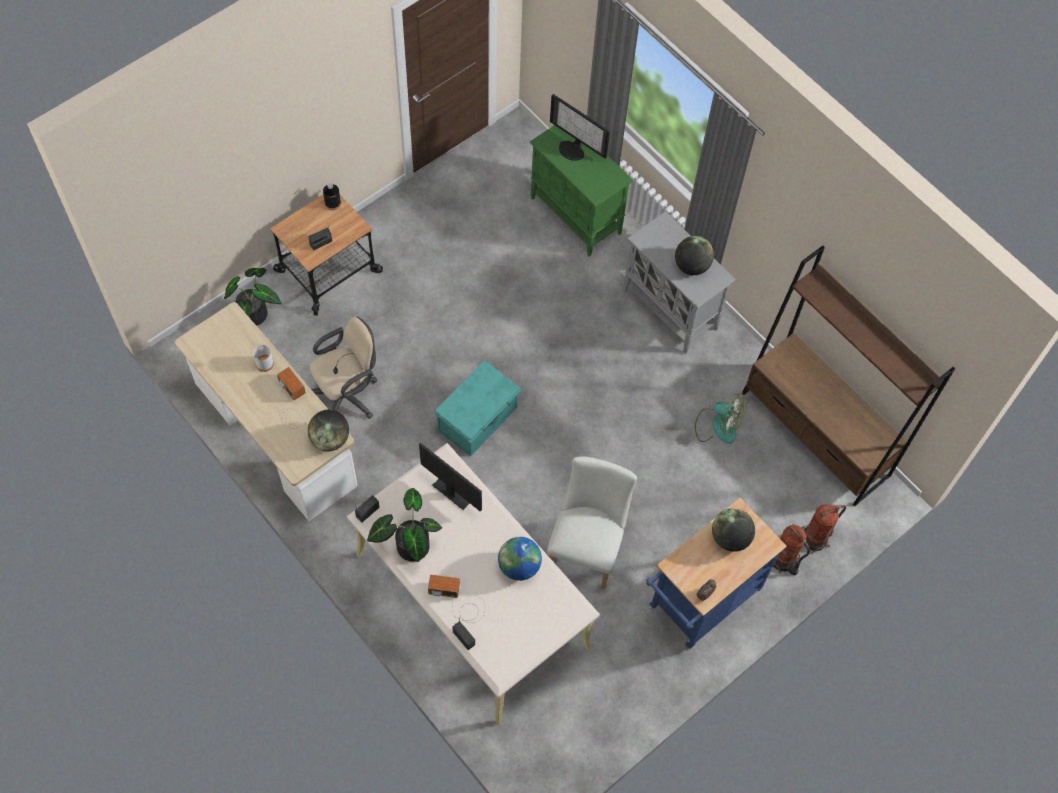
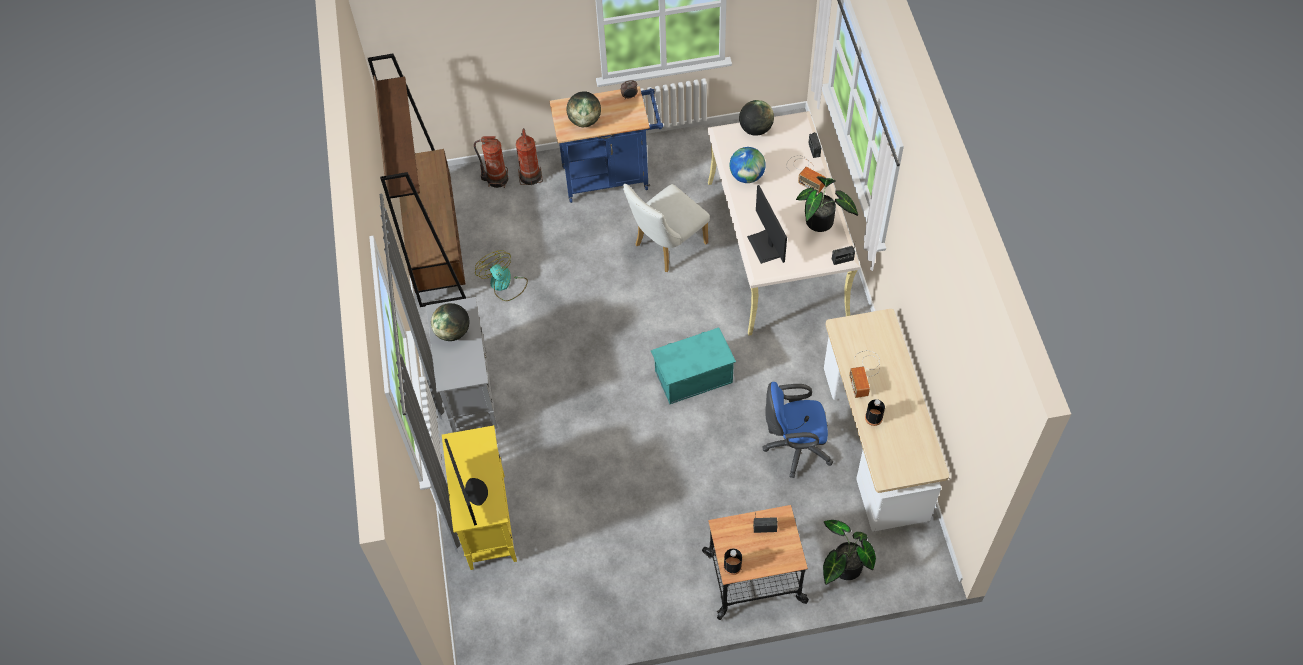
camera: 145 degrees left, 5 degrees down
(264, 363) = (873, 418): white bottle -> black bottle
(330, 439) = (845, 329): globe -> globe (756, 129)
(348, 395) = (794, 447): beige office chair -> blue office chair
(576, 216) = (487, 520): green cabinet -> yellow cabinet

